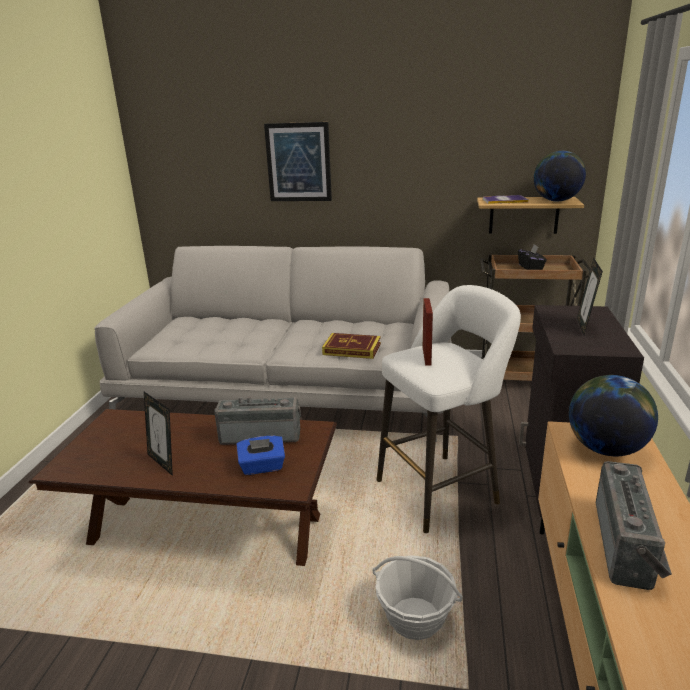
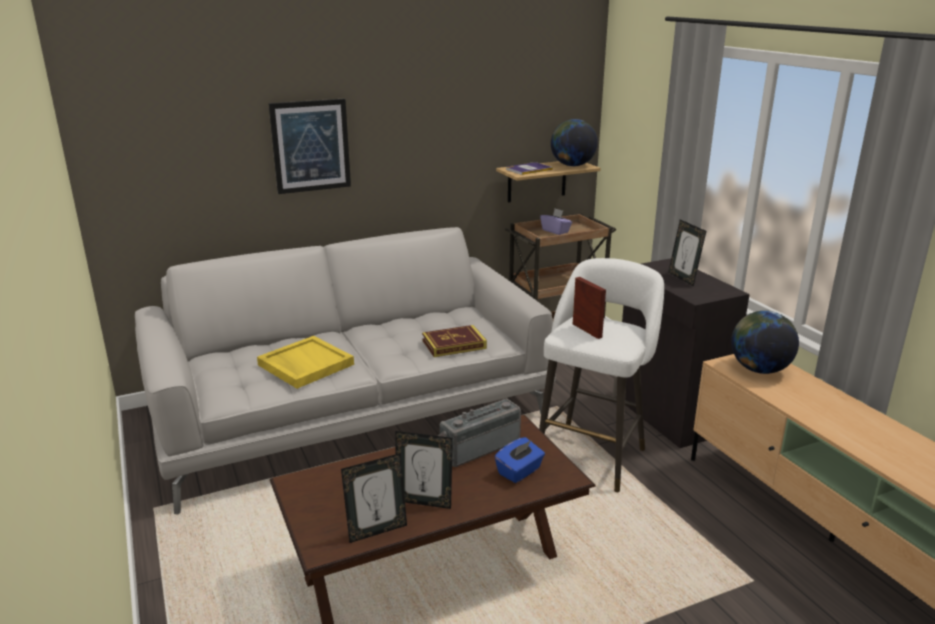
camera: 35 degrees left, 0 degrees up
(105, 471) = (377, 531): none -> picture frame
(228, 337) = (305, 365): none -> yellow tray
(415, 618) = (676, 554): basket -> none
(531, 267) = (555, 231): black tissue box -> purple tissue box
(629, 545) = (840, 425): radio -> none

